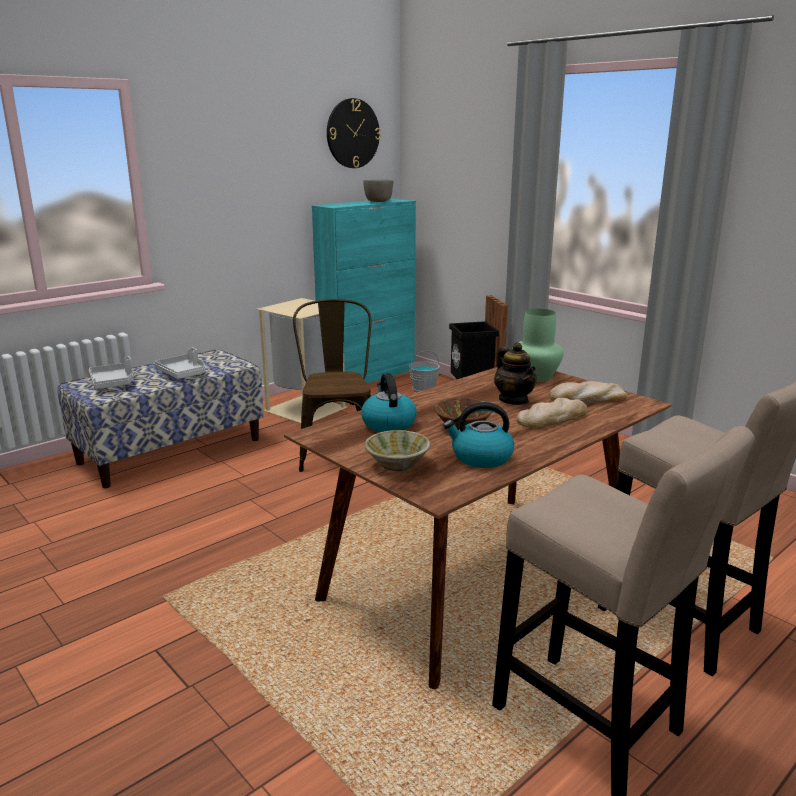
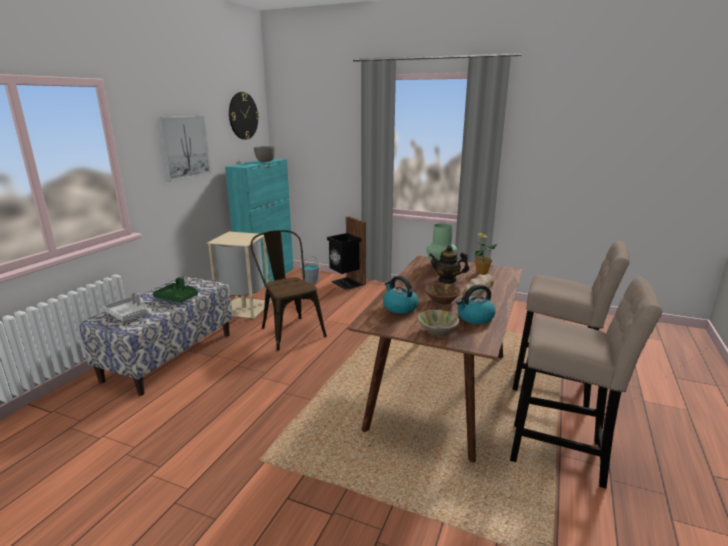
camera: 25 degrees left, 0 degrees up
(183, 373) = (178, 297): grey tray -> green tray
(246, 174) = (184, 147): none -> picture
(514, 400) = (447, 280): teapot -> teapot turned 150 degrees clockwise
(587, 398) = (481, 272): bread -> potted plant

